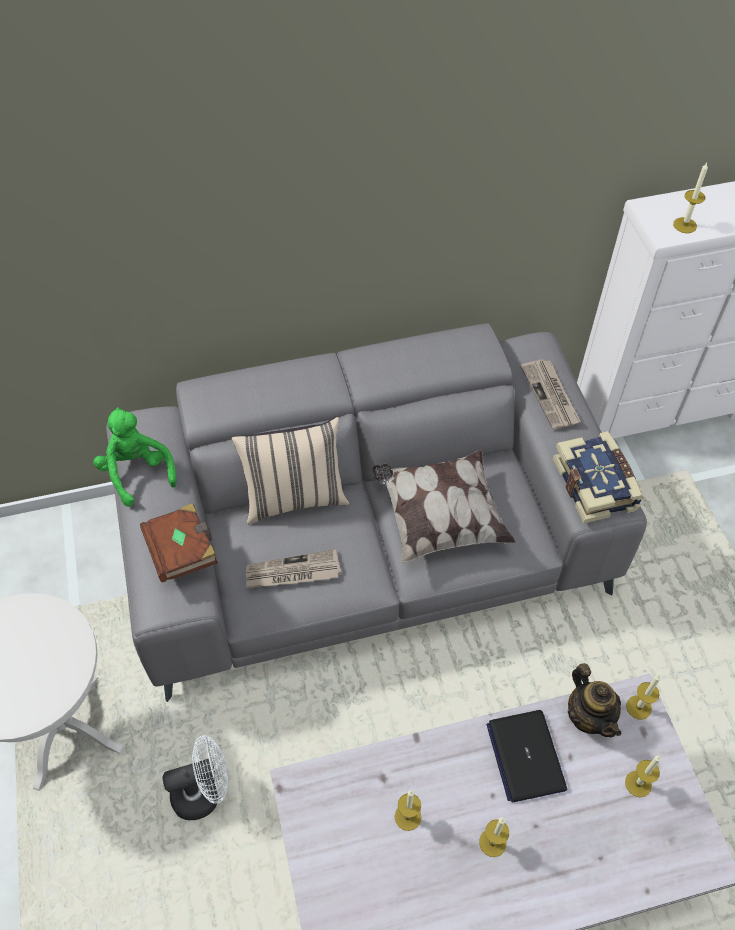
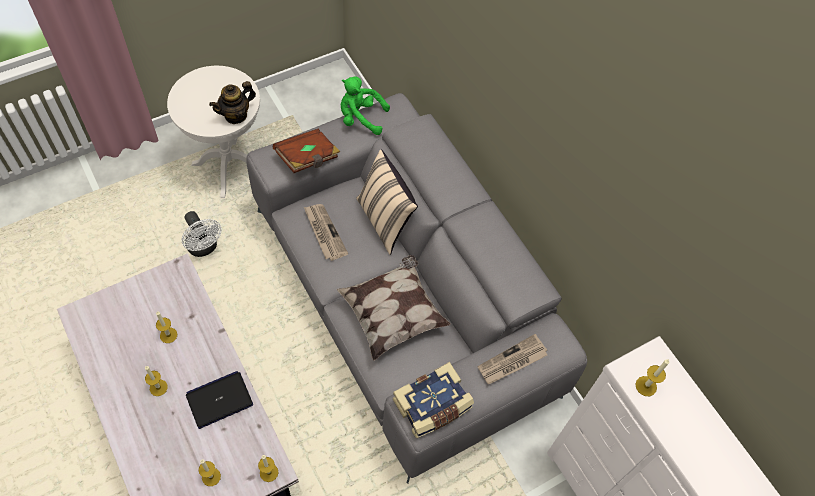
camera: 70 degrees right, 5 degrees up
(137, 472) = (360, 118): green plush toy -> green plush toy turned 120 degrees counterclockwise
(588, 716) = (255, 438): teapot -> teapot (236, 115)

